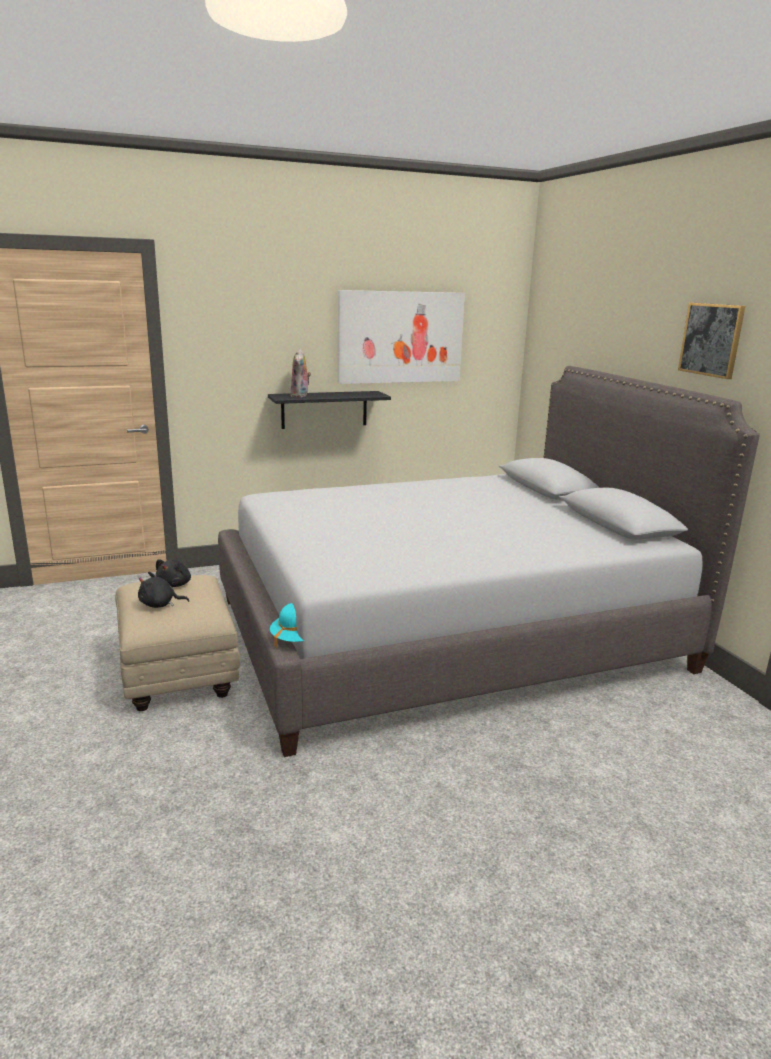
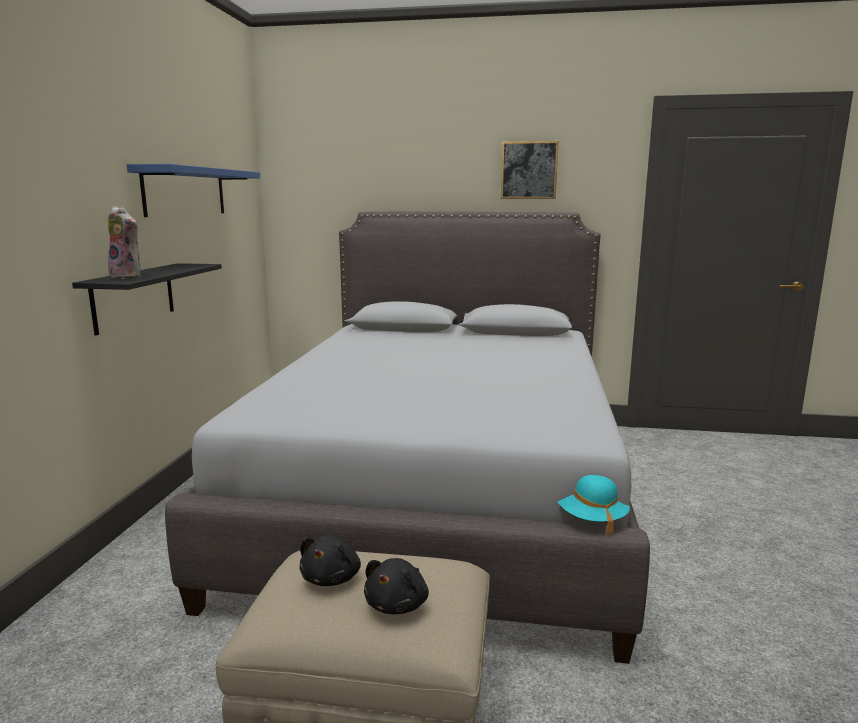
camera: 60 degrees left, 5 degrees down
(175, 584) = (332, 578): black plush toy -> black plush toy turned 60 degrees clockwise
(400, 337) = (185, 192): picture -> blue shelf

